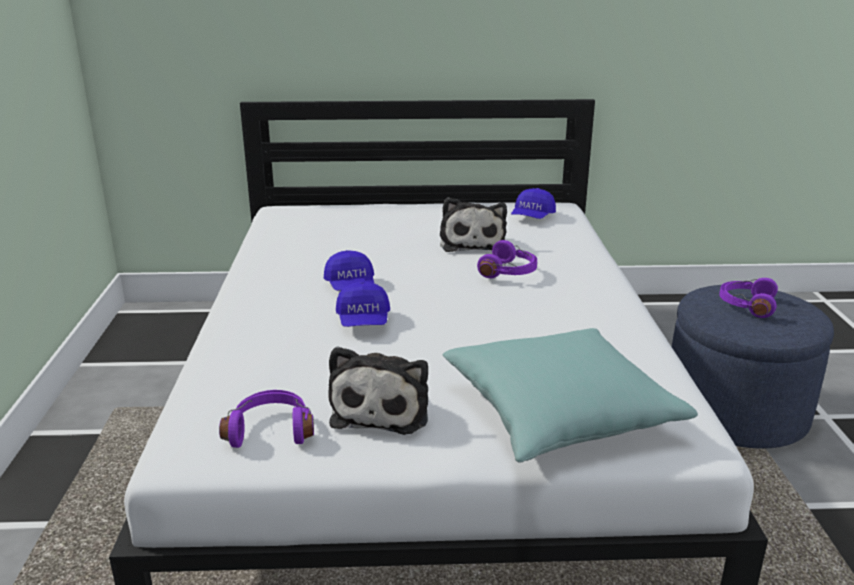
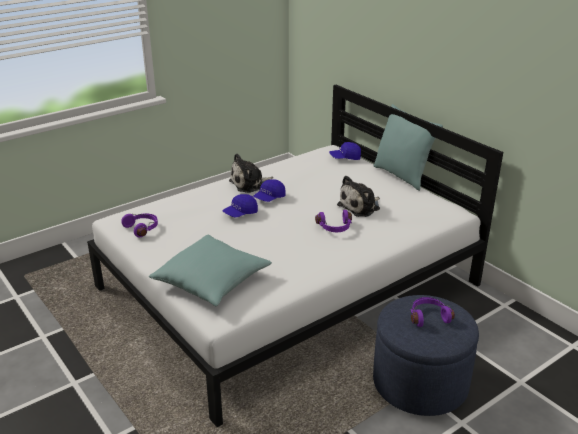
camera: 55 degrees right, 5 degrees up
(382, 409) = (177, 243): plush toy -> plush toy (250, 184)
(425, 200) = (402, 175): none -> turquoise pillow
(532, 217) = (422, 211): blue cap -> blue cap (345, 158)

